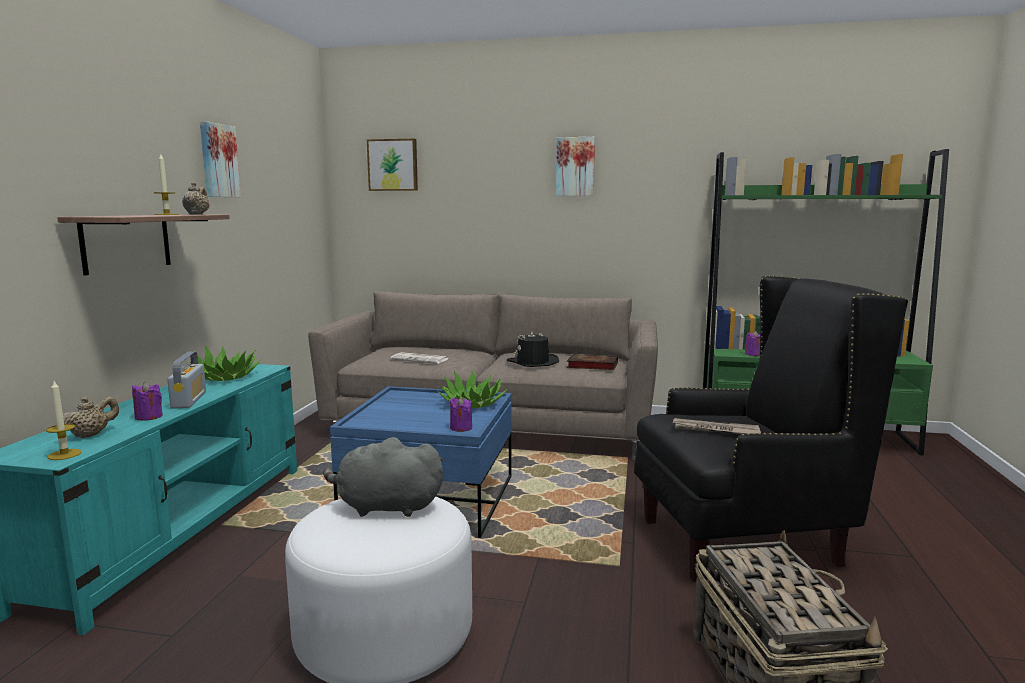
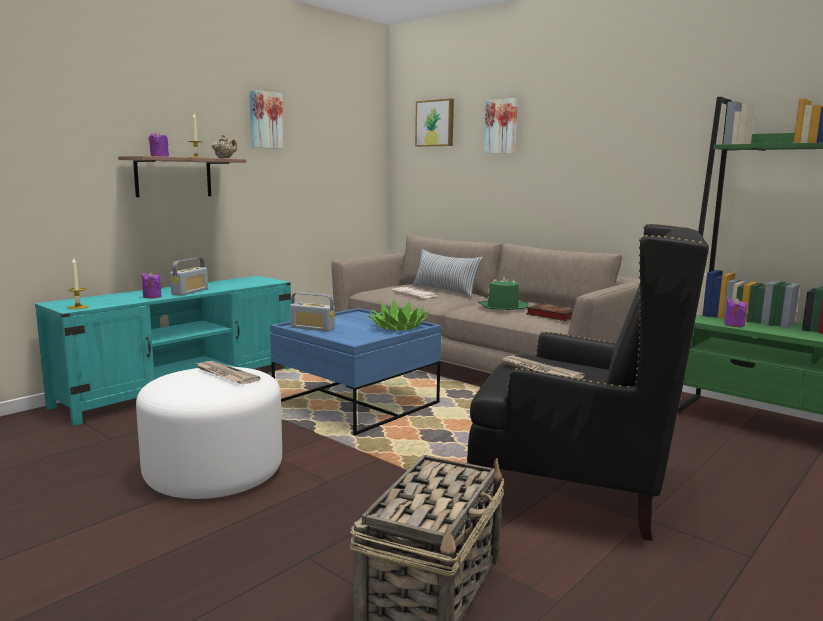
camera: 30 degrees right, 0 degrees up
(91, 435) = (107, 300): beige teapot -> none
(225, 377) = (237, 283): potted plant -> none
(383, 421) = (312, 328): none -> radio
(385, 507) = (225, 375): grey plush toy -> newspaper
(442, 351) = (445, 291): none -> pillow
(461, 428) = (357, 340): purple candle -> purple candle (159, 156)
(533, 363) = (503, 307): black hat -> green hat
(575, 166) = (585, 119): picture -> picture (501, 127)

